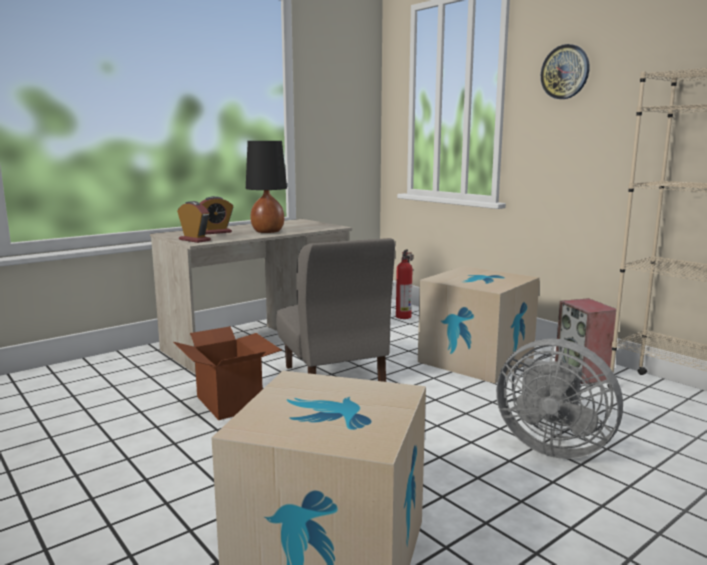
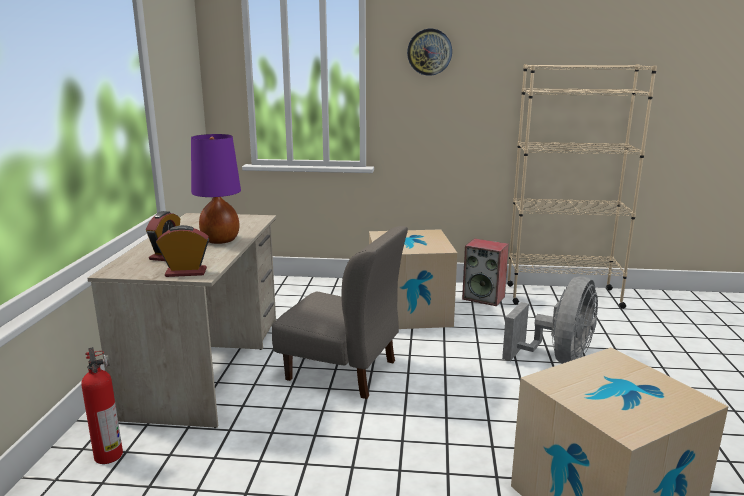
camera: 45 degrees left, 5 degrees up
(230, 402) = (310, 437): cardboard box -> none
(268, 232) = (221, 240): black table lamp -> purple table lamp
(403, 316) = (284, 290): fire extinguisher -> fire extinguisher (108, 454)
(551, 446) = (558, 359): grey fan -> grey fan turned 45 degrees counterclockwise

